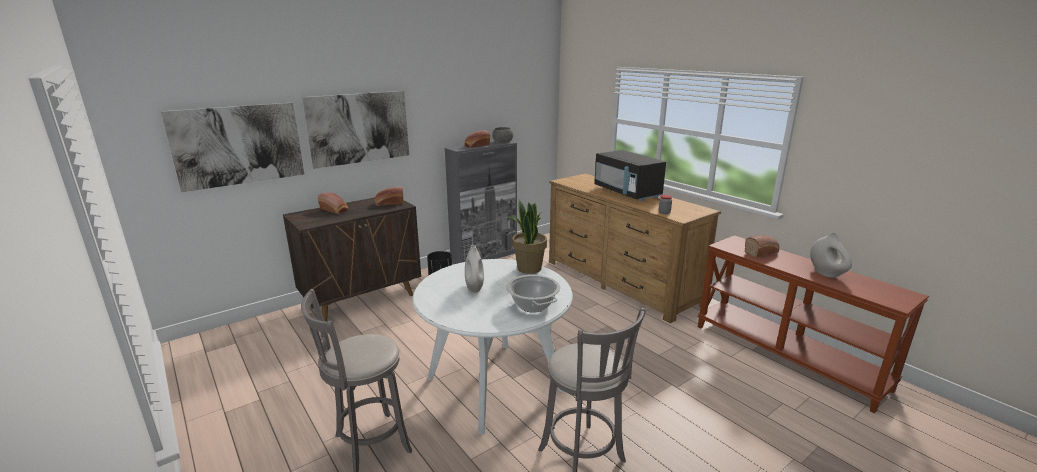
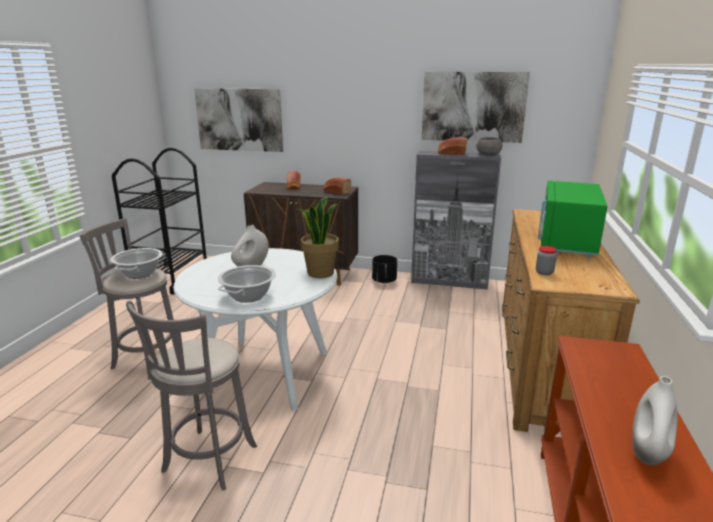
camera: 50 degrees right, 0 degrees up
(213, 372) = (171, 278): none -> black cart
(359, 128) = (333, 118): picture -> picture (473, 107)
(365, 346) = (139, 274): none -> cooking pot
(627, 192) = (566, 242): black microwave -> green microwave
(762, 252) = (616, 377): bread -> none

